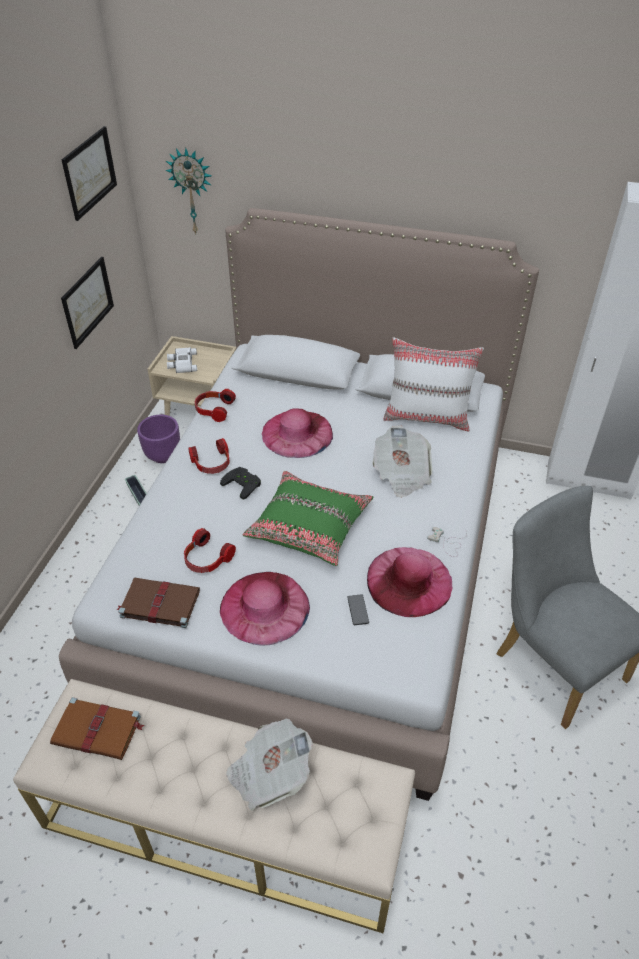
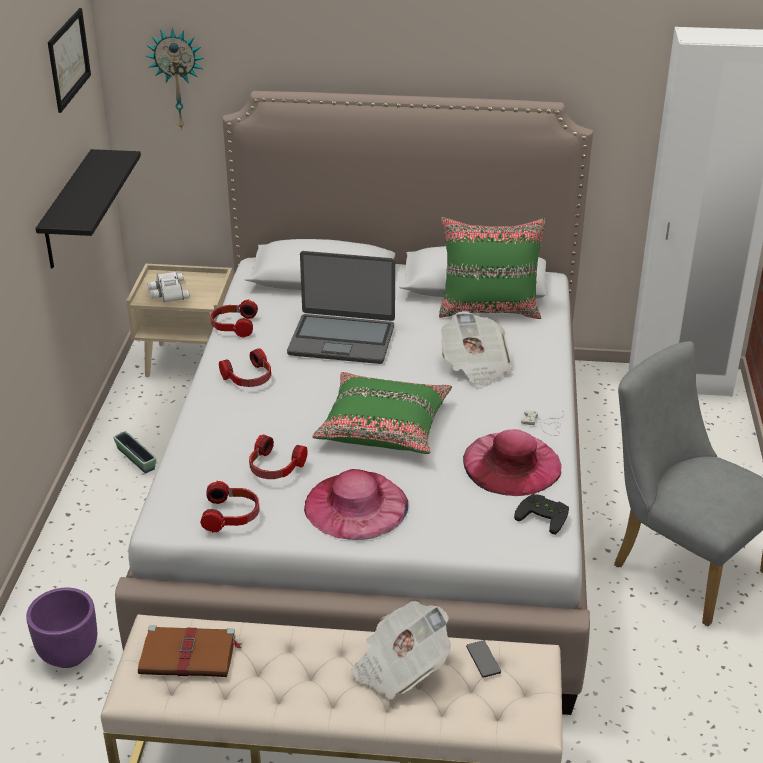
camera: 10 degrees left, 10 degrees down
(87, 302) = (68, 210): picture -> black shelf
(158, 603) = (232, 515): brown book -> headphones
(163, 455) = (152, 410): purple planter -> purple planter (68, 654)
(243, 483) = (294, 393): black game controller -> black game controller (544, 515)
(297, 433) = (342, 339): pink hat -> laptop
(358, 610) = (462, 496): phone -> phone (483, 659)
(427, 417) = (489, 309): white pillow -> green pillow

